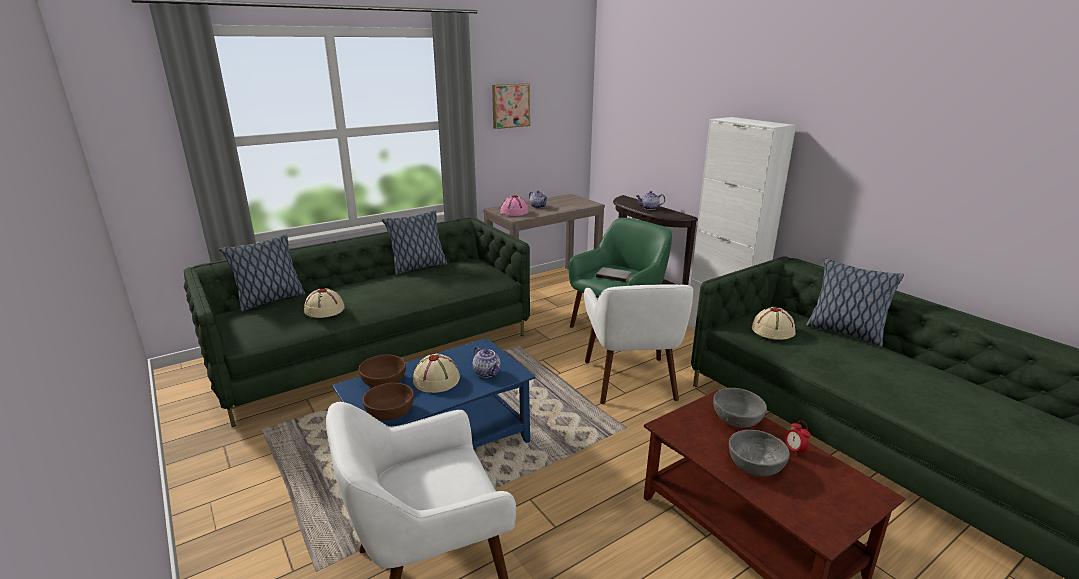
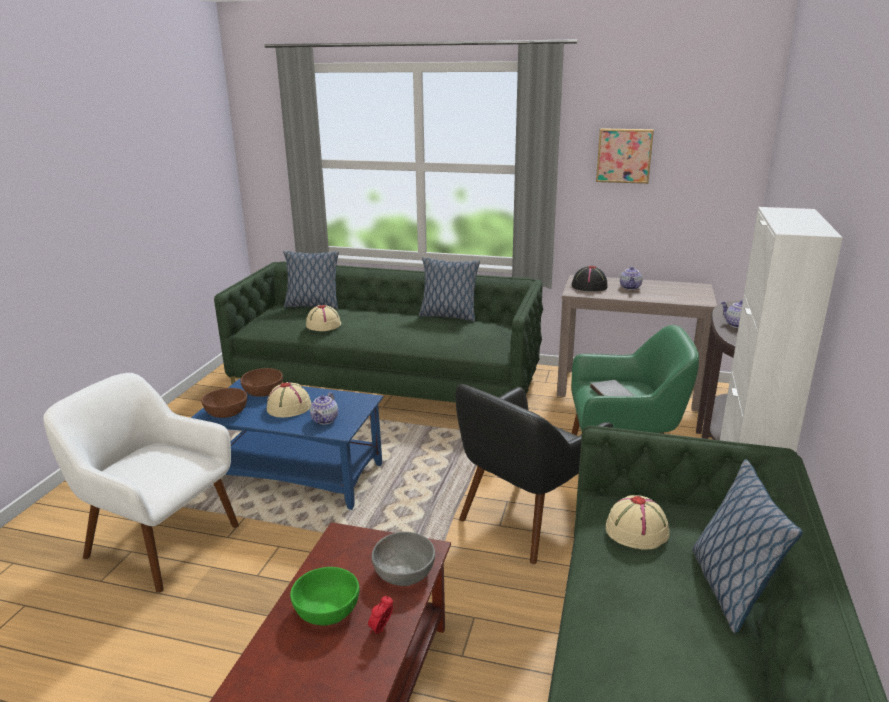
camera: 50 degrees right, 0 degrees up
(514, 212) = (589, 286): pink hat -> black hat
(630, 381) = (526, 519): white armchair -> black armchair
(755, 464) = (326, 609): grey bowl -> green bowl

